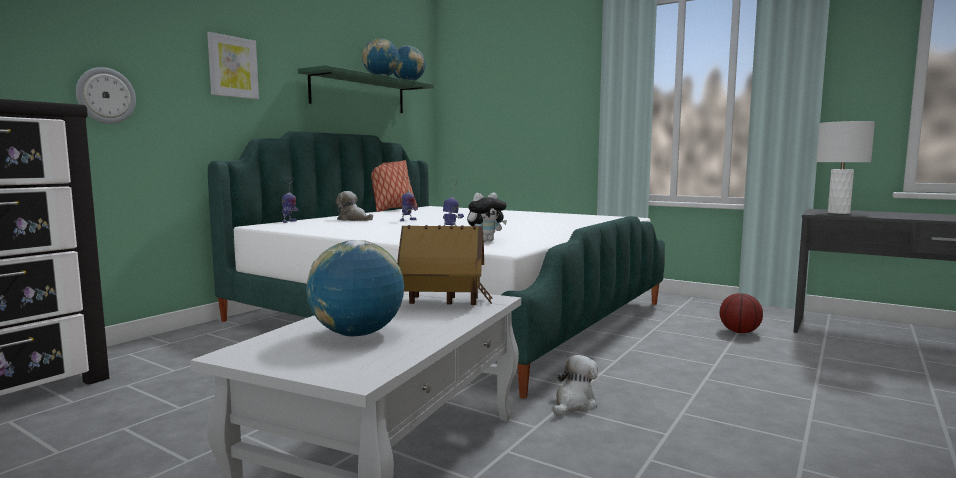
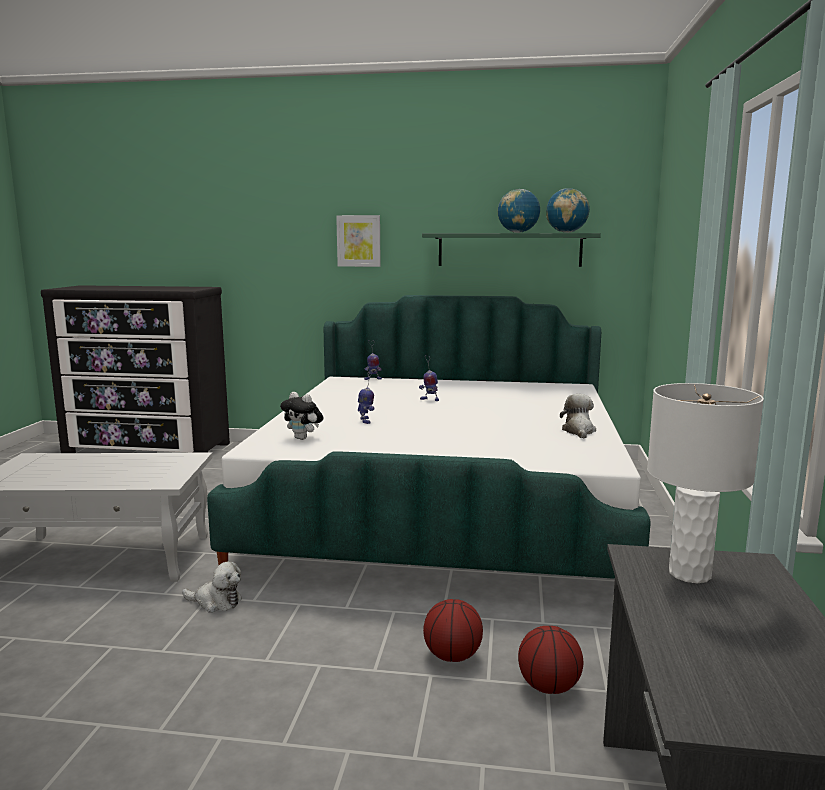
camera: 65 degrees right, 5 degrees up
(105, 96) = (262, 274): wall clock -> none
(353, 220) = (411, 388): plush toy -> plush toy (578, 431)
(357, 334) = (65, 469): globe -> none
(392, 209) = (519, 382): pillow -> none
(443, 302) = (152, 472): toy house -> none
(701, 344) = (453, 656): none -> basketball

